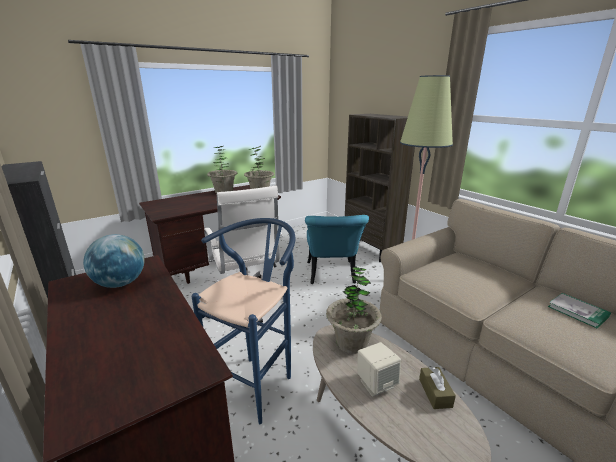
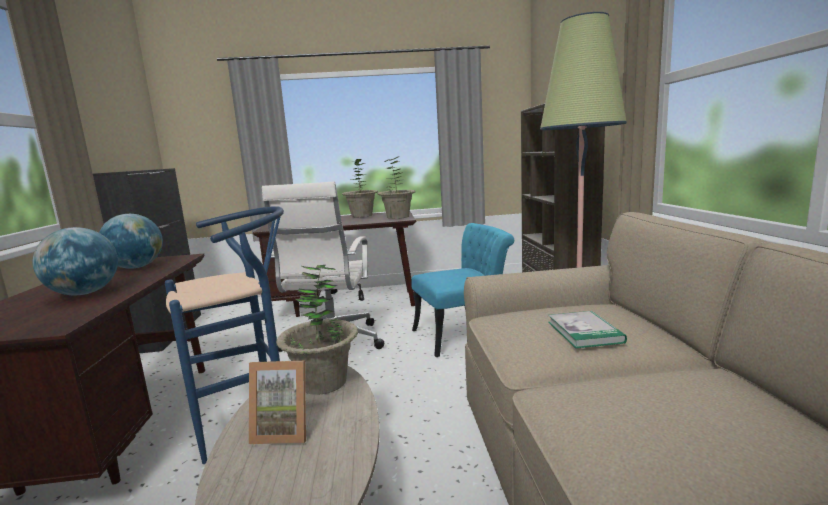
camera: 30 degrees right, 10 degrees down
(138, 326) = (84, 293): none -> globe
(331, 276) = (463, 335): turquoise chair -> turquoise chair turned 135 degrees counterclockwise
(376, 383) = (284, 430): beige speaker -> picture frame
(435, 393) = (339, 466): brown tissue box -> none
(577, 311) = (728, 410): book -> book (584, 332)

